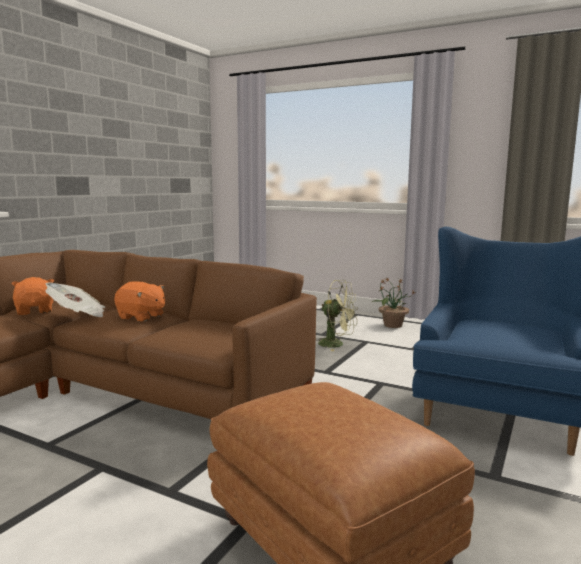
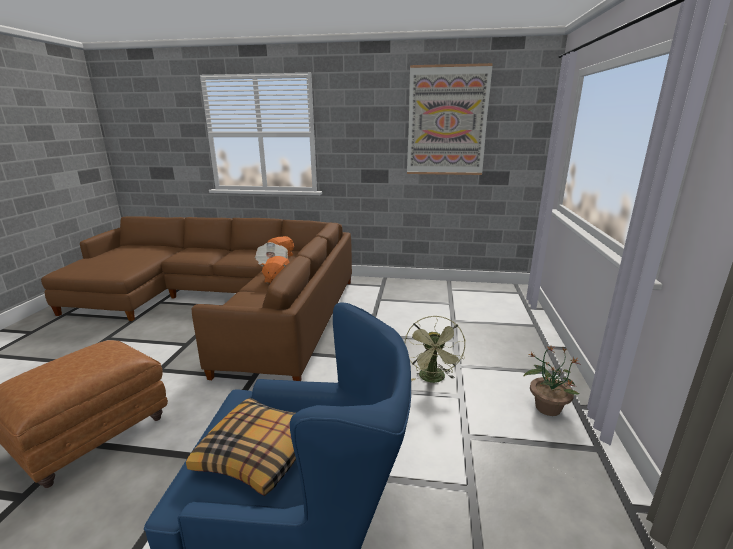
camera: 70 degrees right, 10 degrees up
(140, 122) = (447, 121): none -> picture
(514, 337) = (258, 453): none -> pillow

